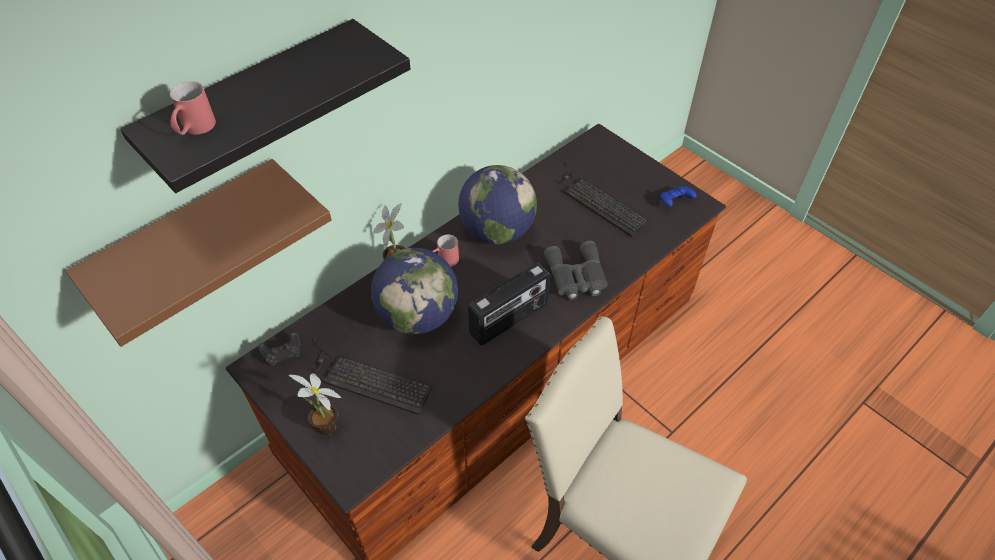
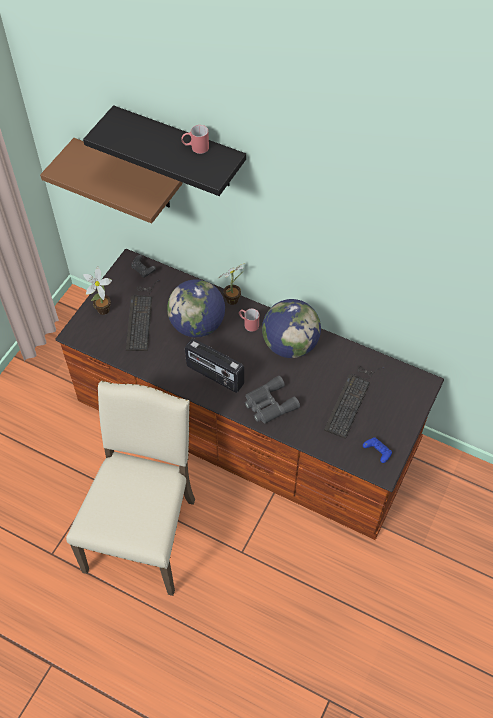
camera: 70 degrees right, 5 degrees up
(195, 130) = (121, 131): red mug -> red mug (195, 148)

